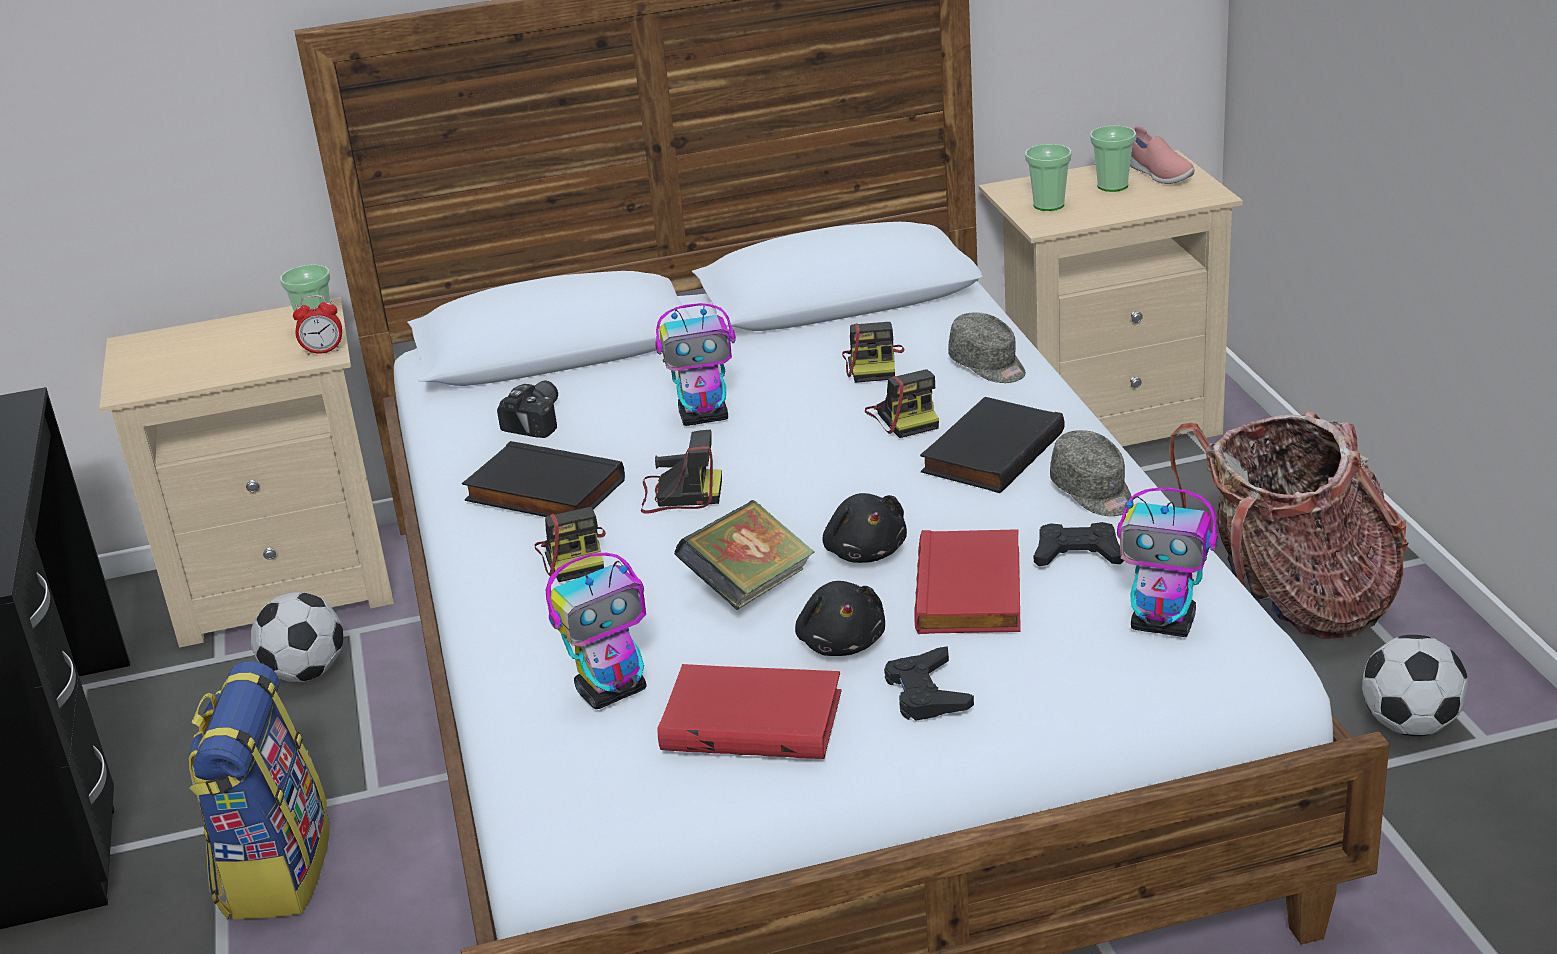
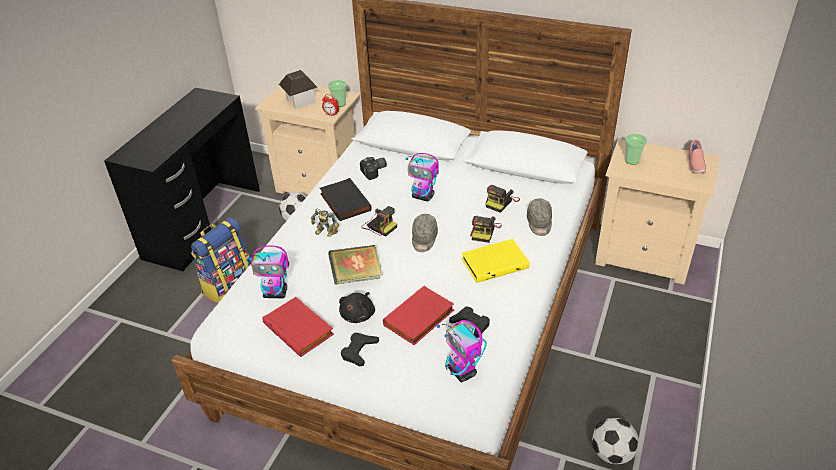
camera: 35 degrees right, 10 degrees up
(206, 356) = (300, 101): none -> toy house
(574, 556) = (325, 233): camera -> toy robot
(865, 551) = (408, 282): black plush toy -> none
(990, 451) = (494, 262): black book -> yellow book
(1093, 492) = (507, 301): grey cap -> grey cap (424, 239)
(1112, 186) = (669, 162): cup -> none
(1293, 607) = (625, 376): backpack -> none

